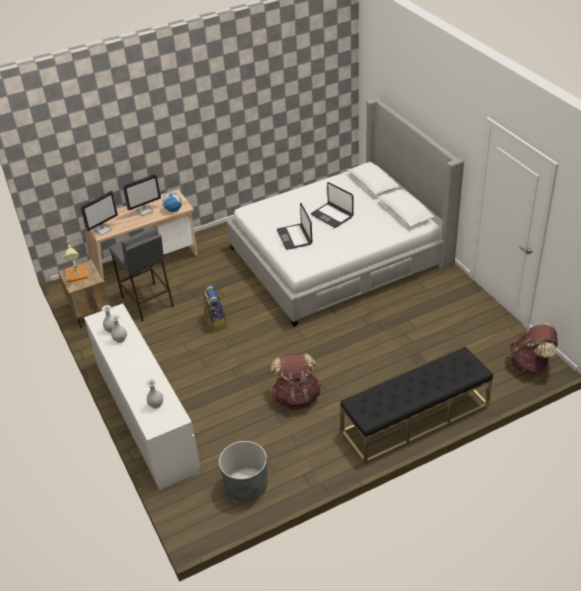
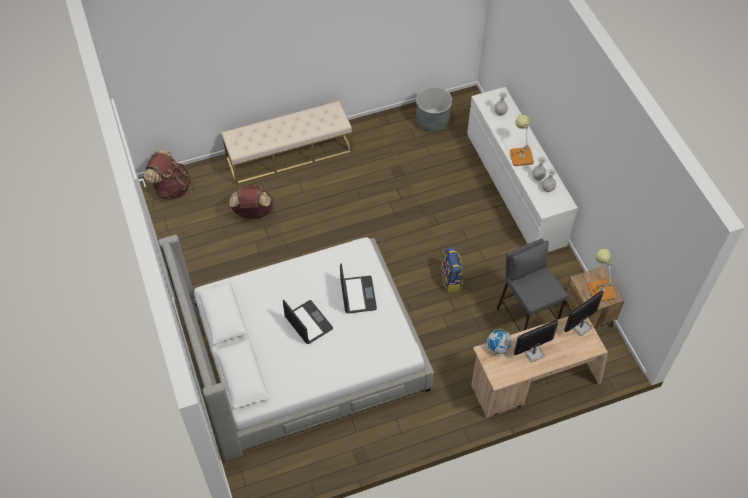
camera: 175 degrees left, 15 degrees up
(136, 360) = (520, 154): none -> table lamp
(296, 397) = (383, 186): brown backpack -> brown backpack (253, 213)
(415, 418) = (289, 154): black bench -> beige bench

